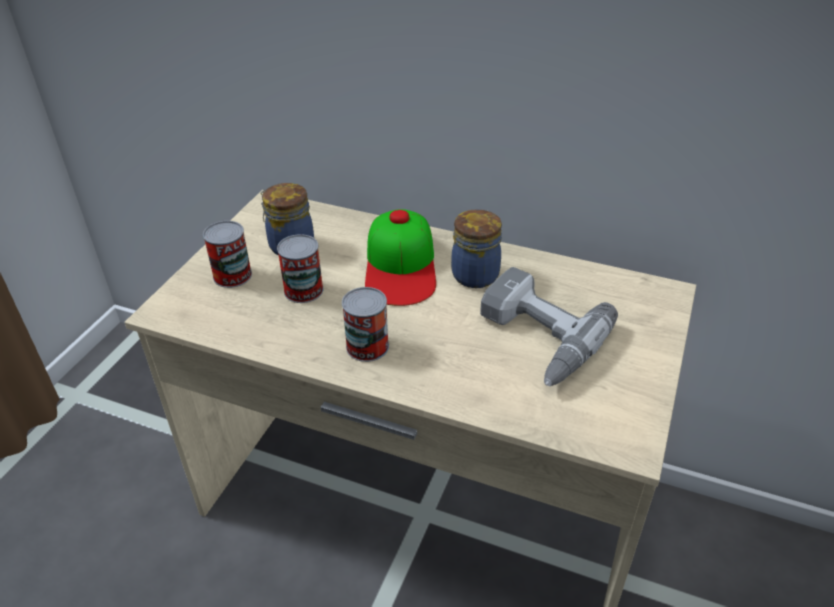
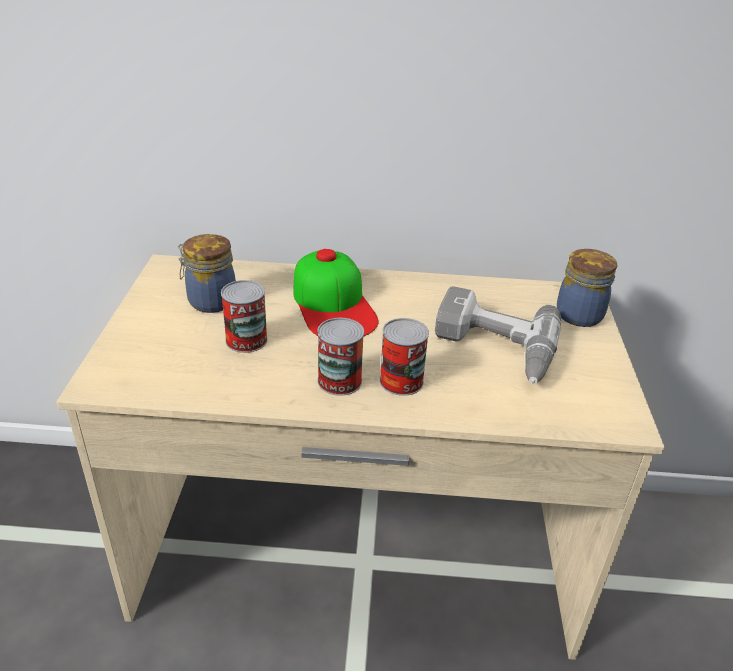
camera: 20 degrees left, 5 degrees down
(232, 275) = (161, 337): can -> can (401, 381)
(476, 274) = (408, 301): jar -> jar (578, 314)

